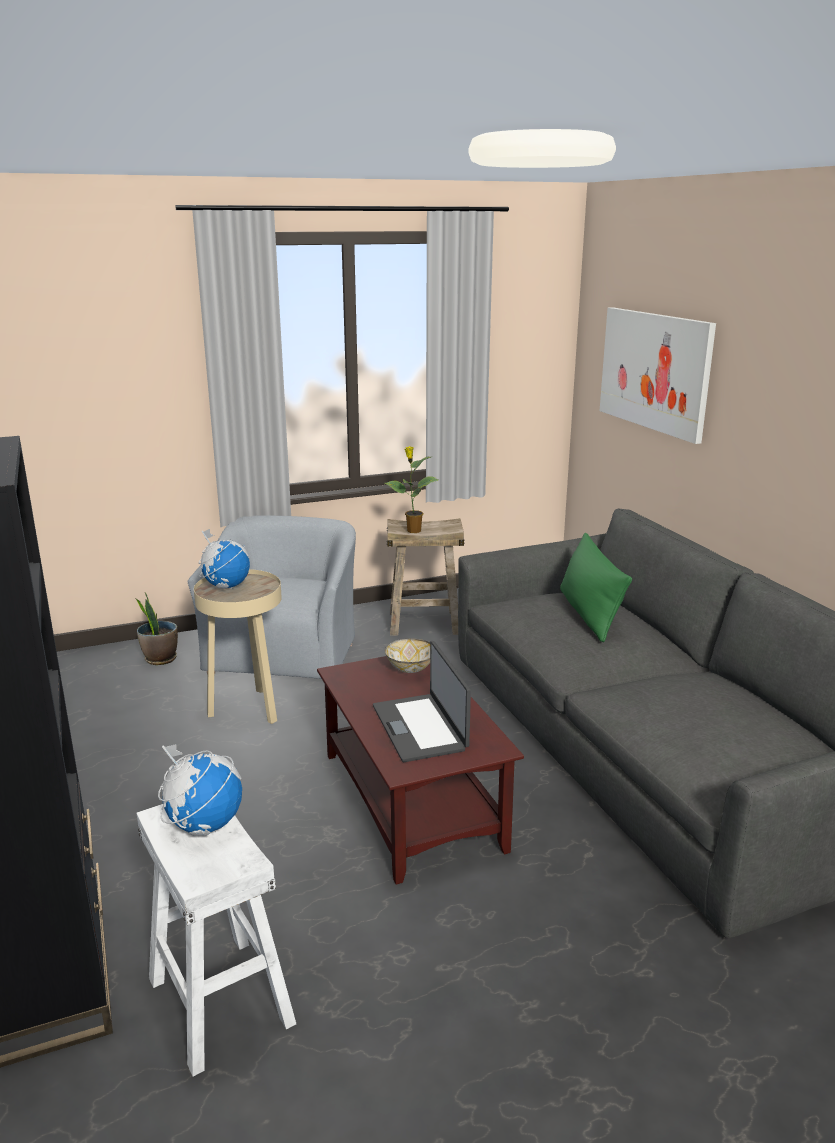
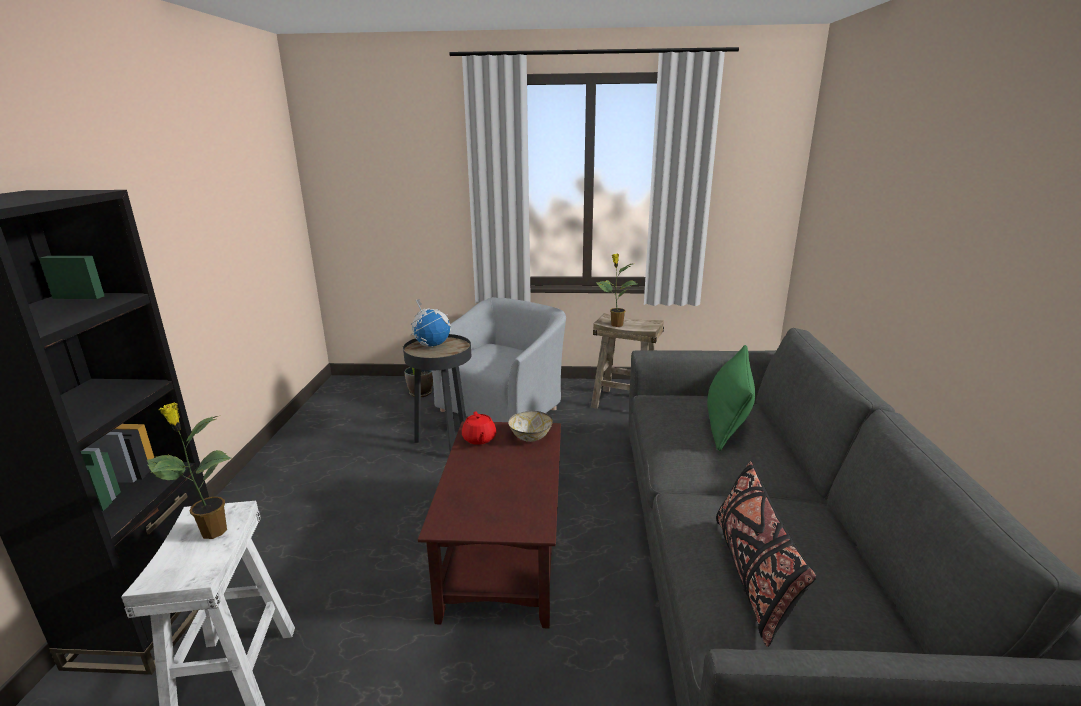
camera: 25 degrees right, 0 degrees up
(204, 825) = (212, 532): globe -> potted plant
(247, 709) = (445, 443): beige side table -> black side table
(356, 682) = (479, 439): none -> red teapot
(420, 727) = (491, 491): laptop -> none
(654, 371) = (858, 199): picture -> none
(702, 734) = (752, 574): none -> black pillow

